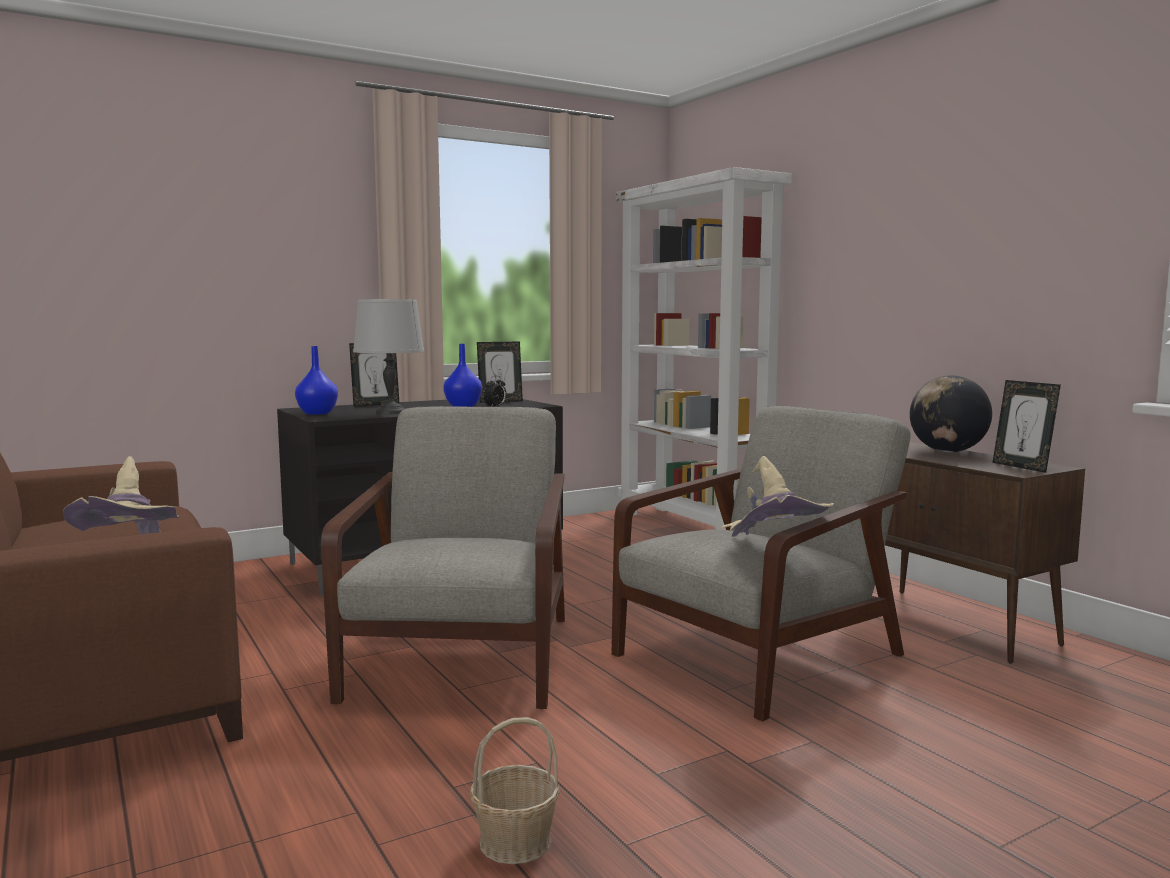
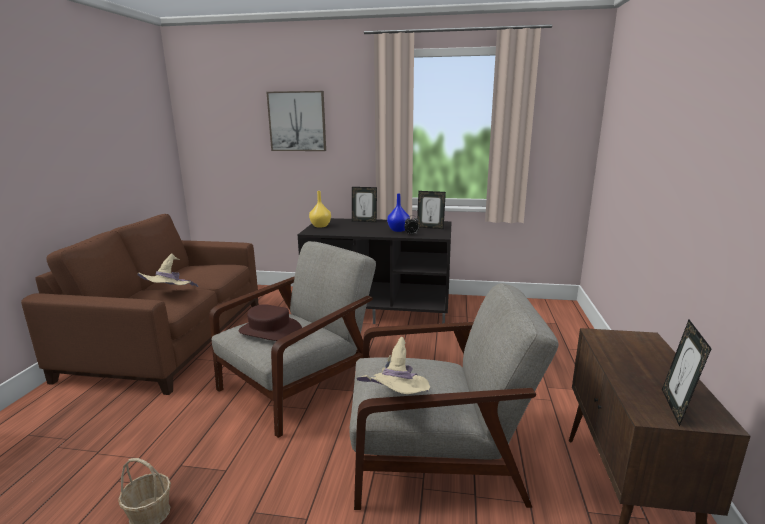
camera: 40 degrees right, 10 degrees up
(215, 225) = (297, 121): none -> picture
(318, 413) = (321, 226): blue vase -> yellow vase
(391, 412) = (351, 231): grey table lamp -> none
(454, 545) = (270, 331): none -> brown hat
(693, 527) = (564, 327): white bookcase -> none
(947, 451) = (656, 358): globe -> none

